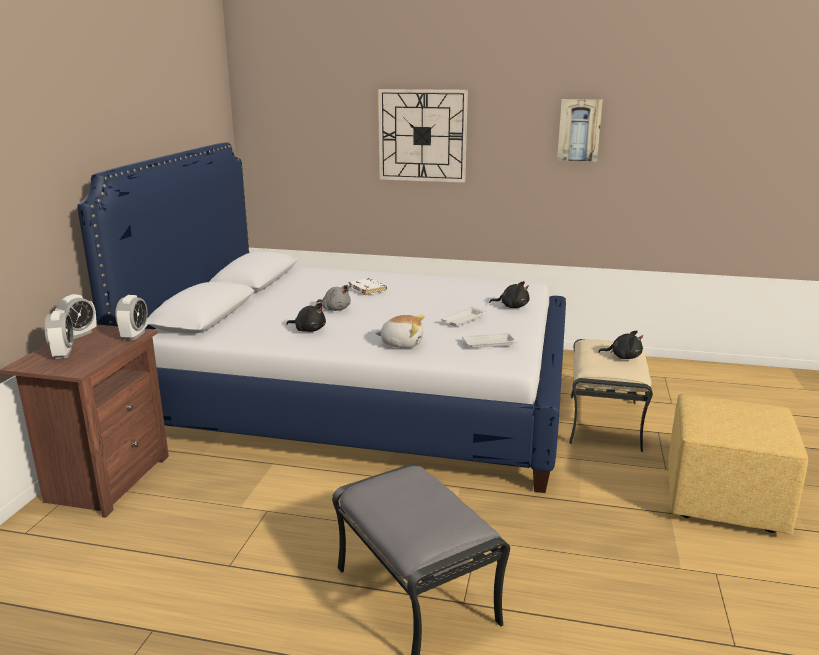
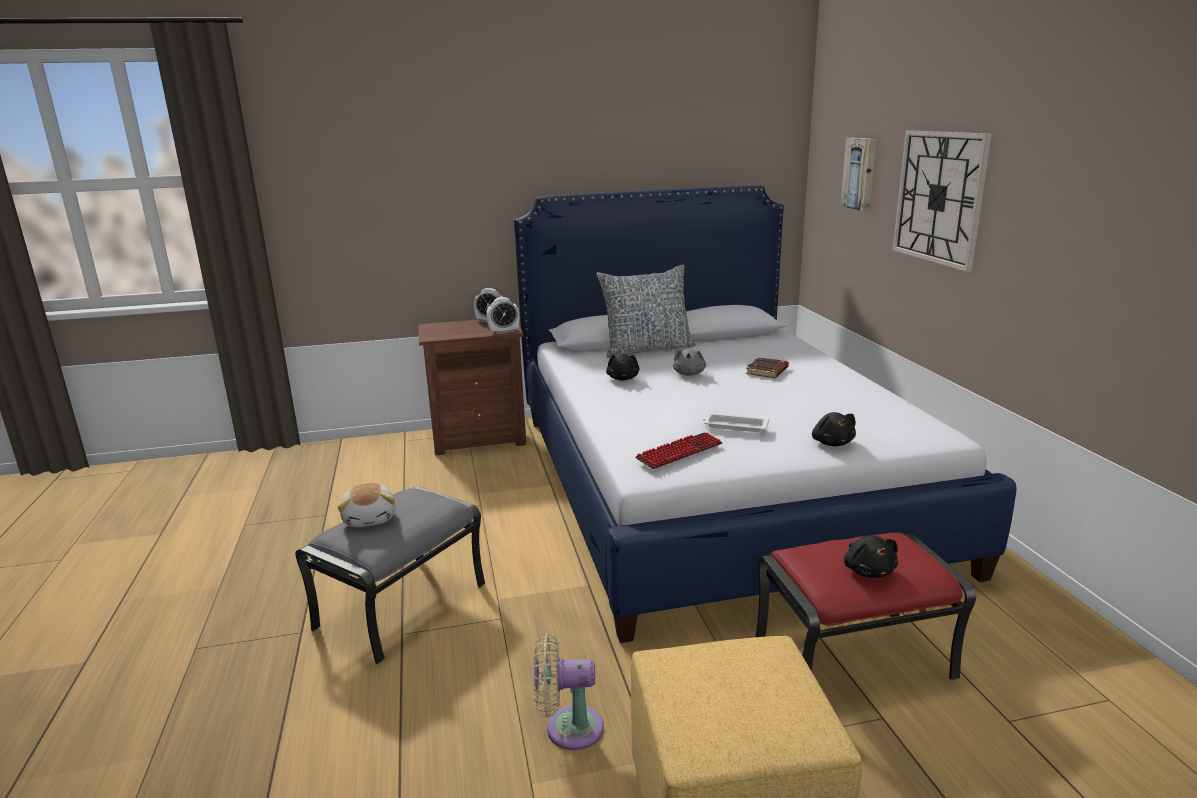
camera: 65 degrees right, 0 degrees up
(63, 354) = (454, 327): alarm clock -> none
(250, 308) = (647, 349): none -> pillow
(368, 289) = (767, 371): white book -> brown book
(402, 343) = (634, 417): plush toy -> plush toy (371, 518)
(491, 343) = (679, 452): white tray -> keyboard
(579, 130) = (1122, 210): picture -> picture (860, 173)
(602, 421) = (853, 656): beige ottoman -> red ottoman
(629, 539) = (568, 728): none -> beige fan

